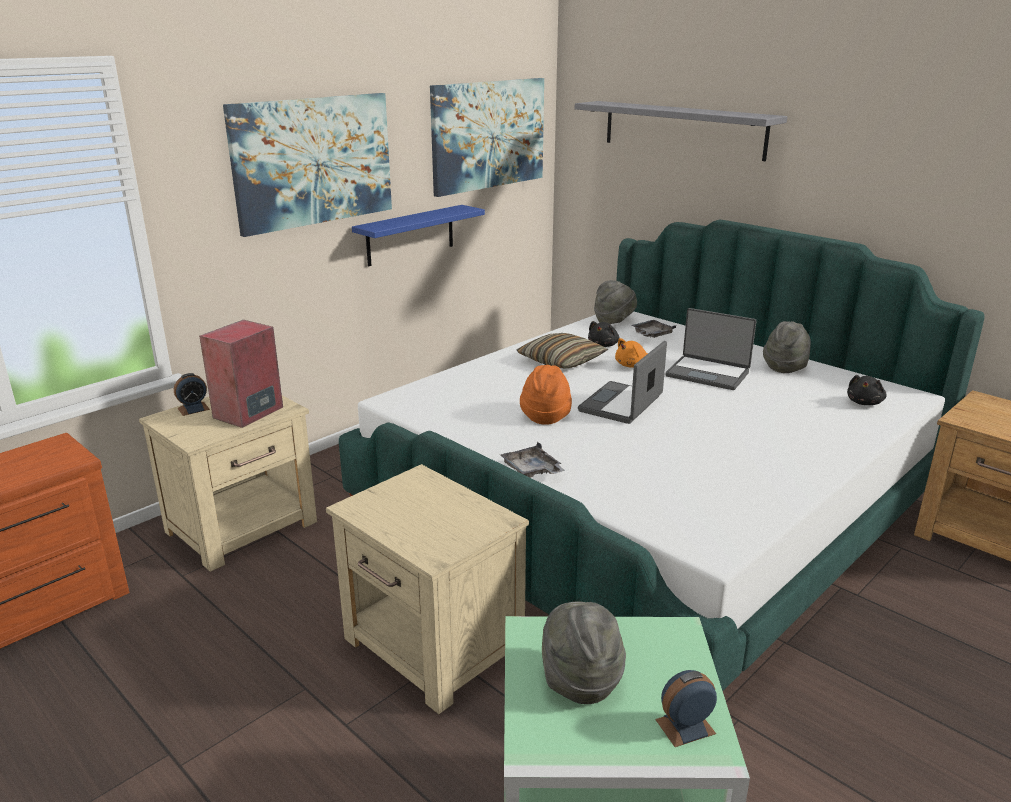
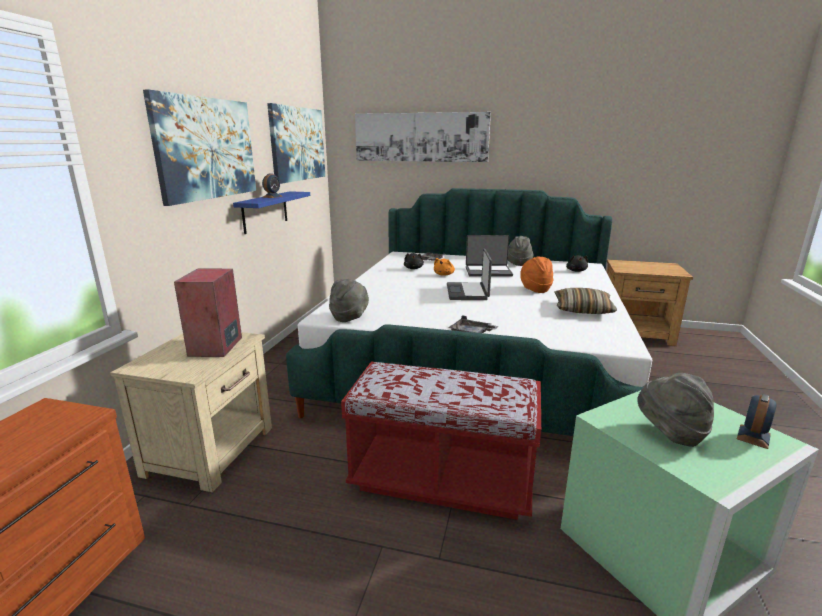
camera: 30 degrees left, 5 degrees down
(193, 409) = (159, 354): alarm clock -> alarm clock (272, 197)
(433, 647) = (442, 480): beige nightstand -> red bench
(545, 415) = (434, 305): orange hat -> orange hat (535, 289)
(561, 361) = (401, 279): pillow -> pillow (582, 309)
(614, 321) = (401, 257): grey hat -> grey hat (349, 317)
(683, 129) = (420, 137): grey shelf -> picture

